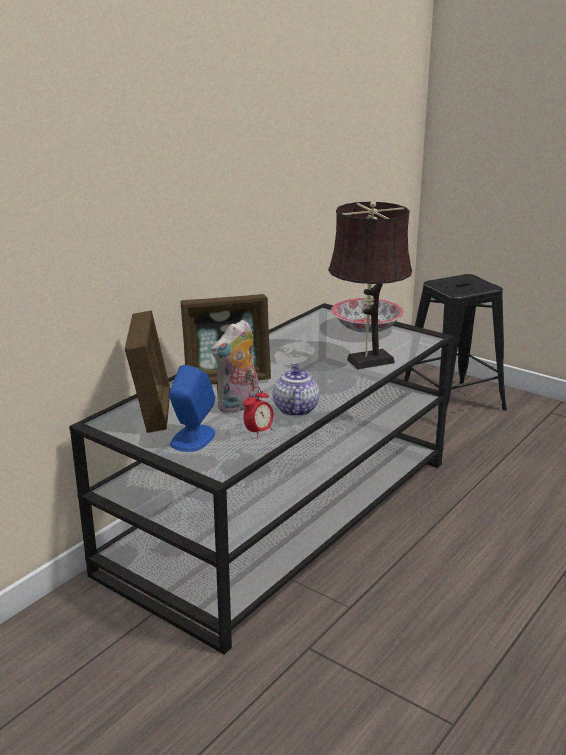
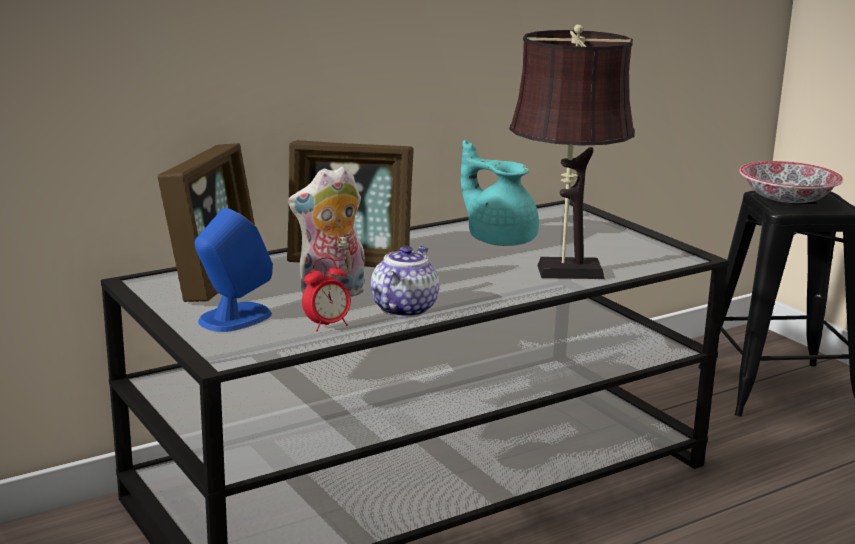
camera: 20 degrees right, 5 degrees down
(306, 343) = (499, 239): none -> turquoise teapot
(367, 328) = (604, 234): bowl -> bowl (787, 200)

